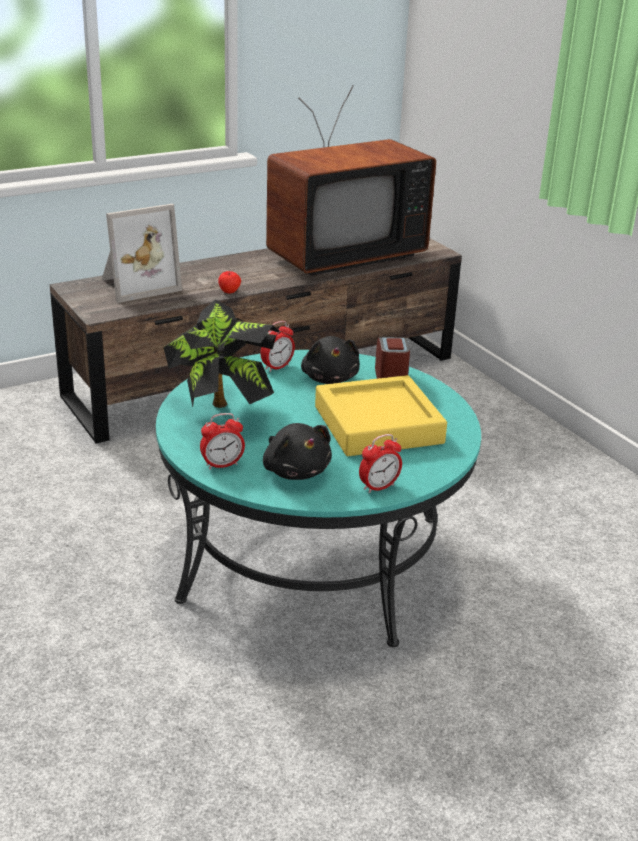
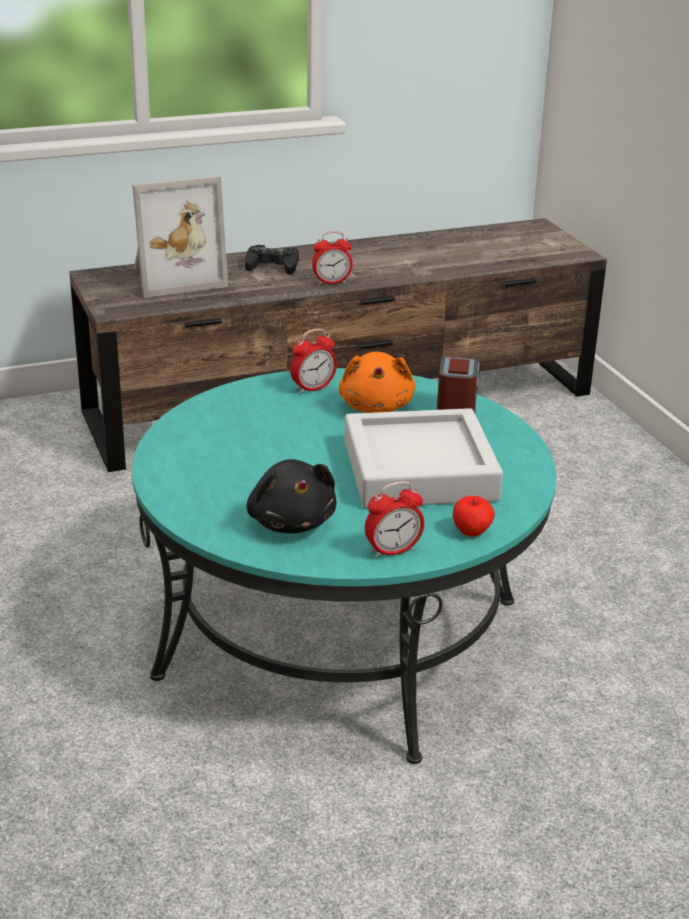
camera: 10 degrees right, 0 degrees up
(211, 272) = (272, 266): none -> black game controller
(221, 412) = (222, 440): potted plant -> none
(222, 465) = (200, 507): alarm clock -> alarm clock (331, 282)
(229, 291) = (287, 291): apple -> apple (472, 532)
(330, 378) = (376, 407): black plush toy -> orange plush toy
(339, 255) = (444, 252): television -> none
(378, 425) = (419, 470): yellow tray -> grey tray

